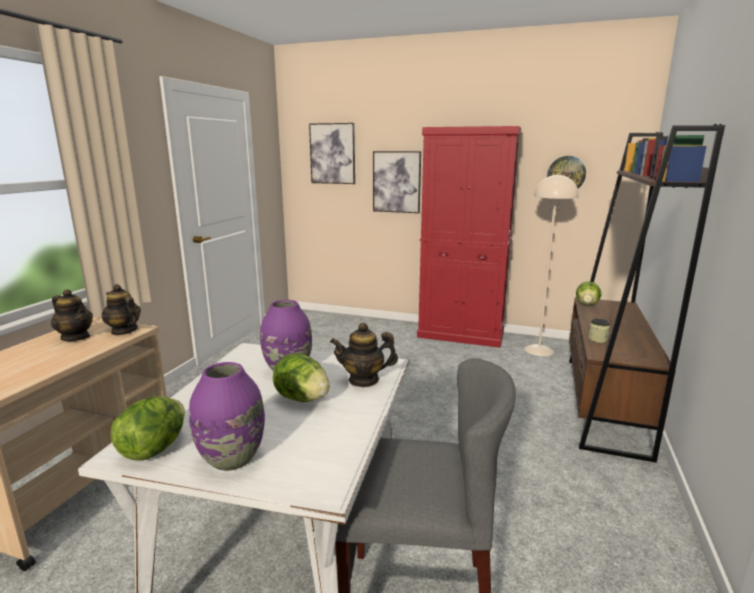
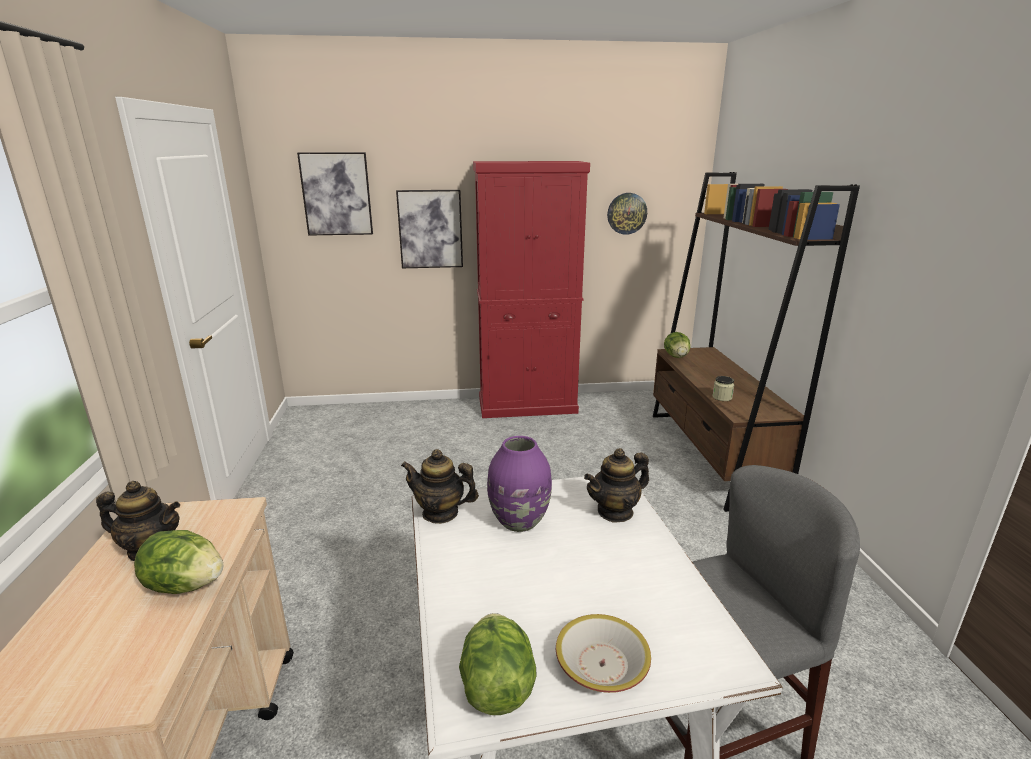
camera: 25 degrees left, 5 degrees up
(124, 331) = (220, 518): teapot -> teapot (440, 513)
(231, 459) = (602, 665): purple vase -> bowl
(302, 398) = (581, 556): lettuce -> lettuce (186, 585)
(539, 350) = (617, 409): beige floor lamp -> none

